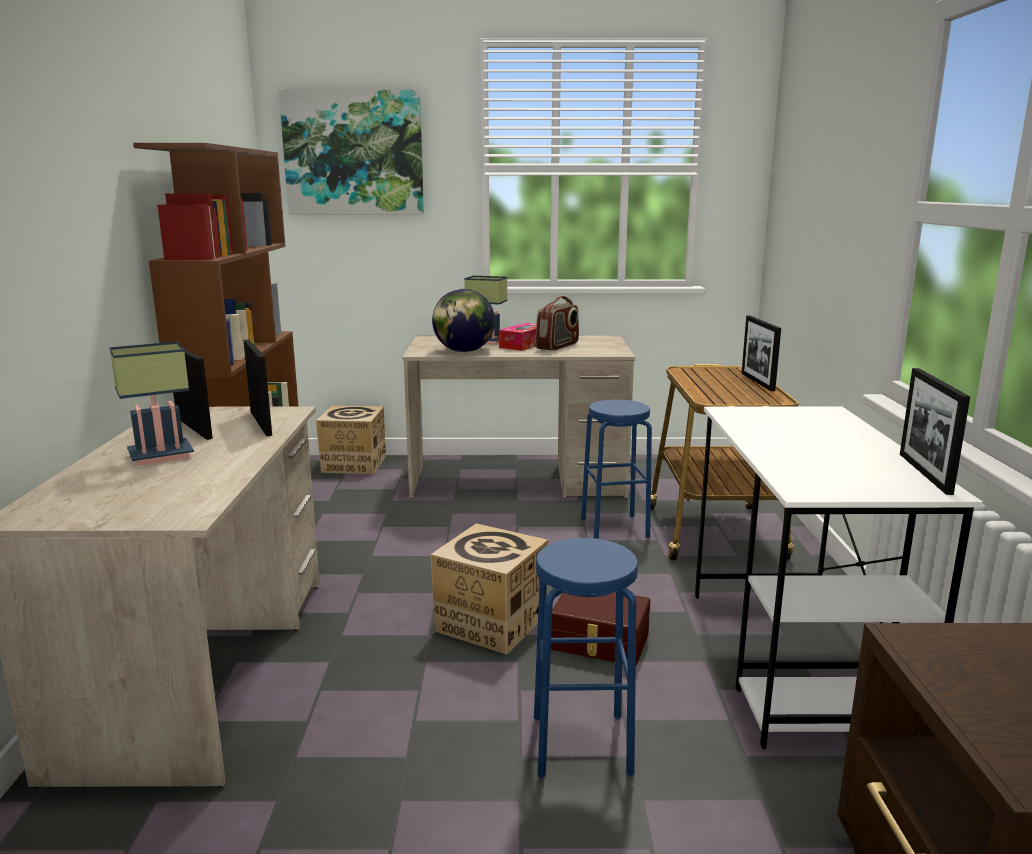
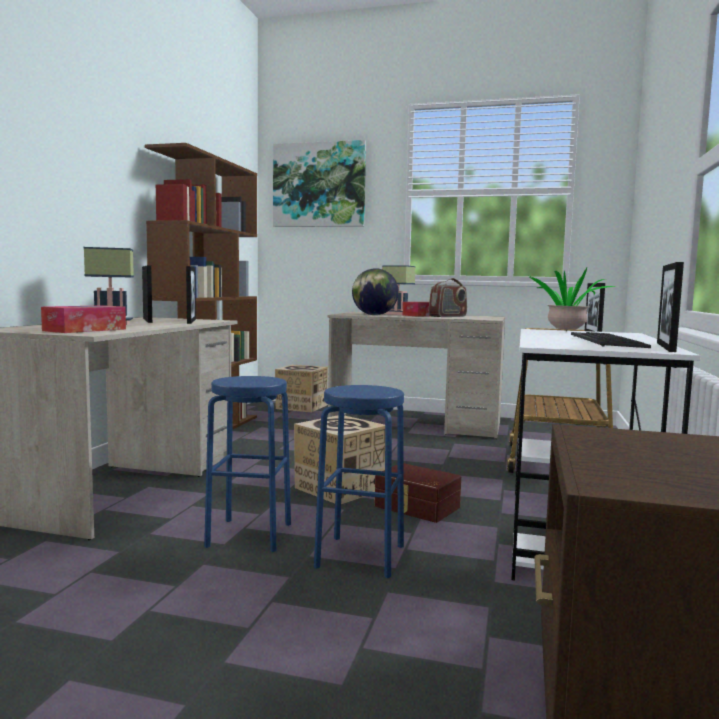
camera: 15 degrees right, 10 degrees down
(160, 498) = (85, 330): none -> tissue box
(614, 528) = (474, 452): blue stool -> blue stool (249, 535)
(769, 420) = (566, 332): none -> potted plant
(849, 457) = (608, 341): none -> keyboard

